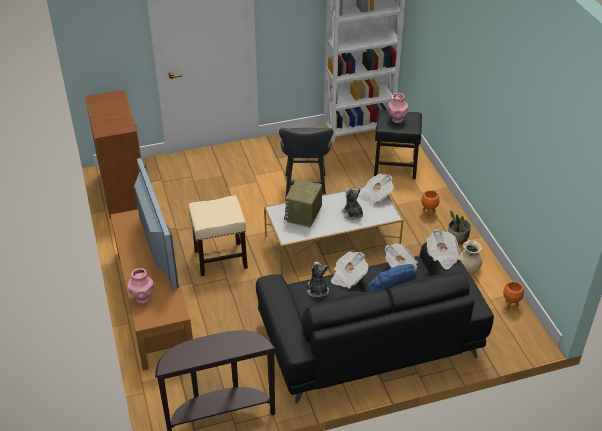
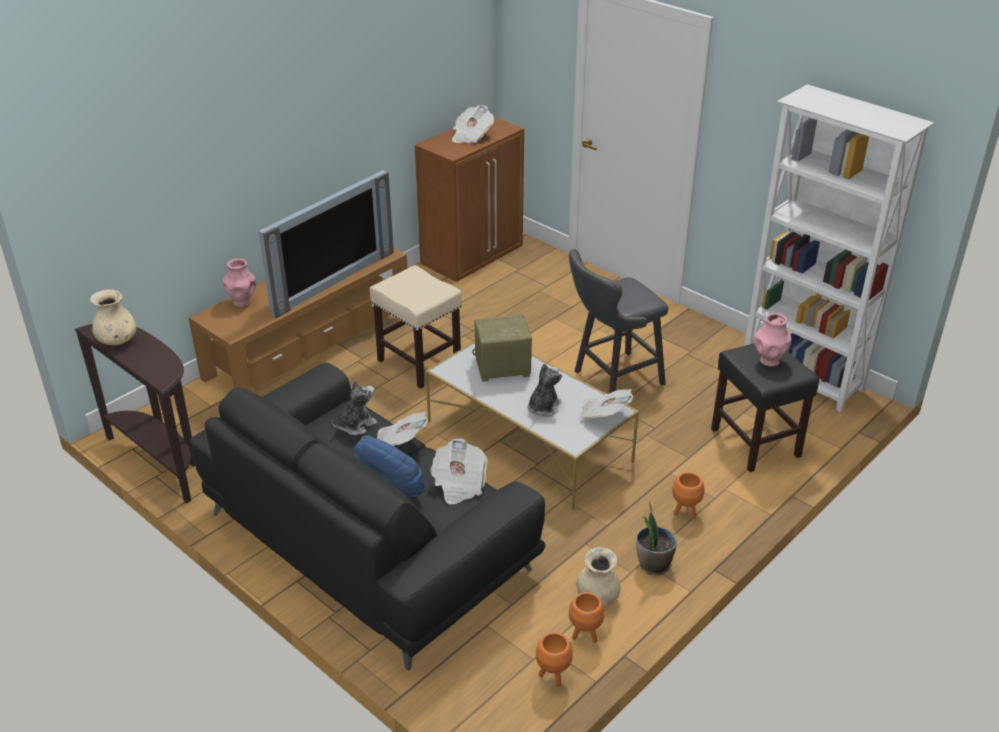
camera: 60 degrees right, 5 degrees down
(194, 356) = (117, 341): none -> beige vase
(442, 256) = (493, 505): newspaper -> newspaper (471, 136)
(490, 283) = (585, 635): none -> orange planter

